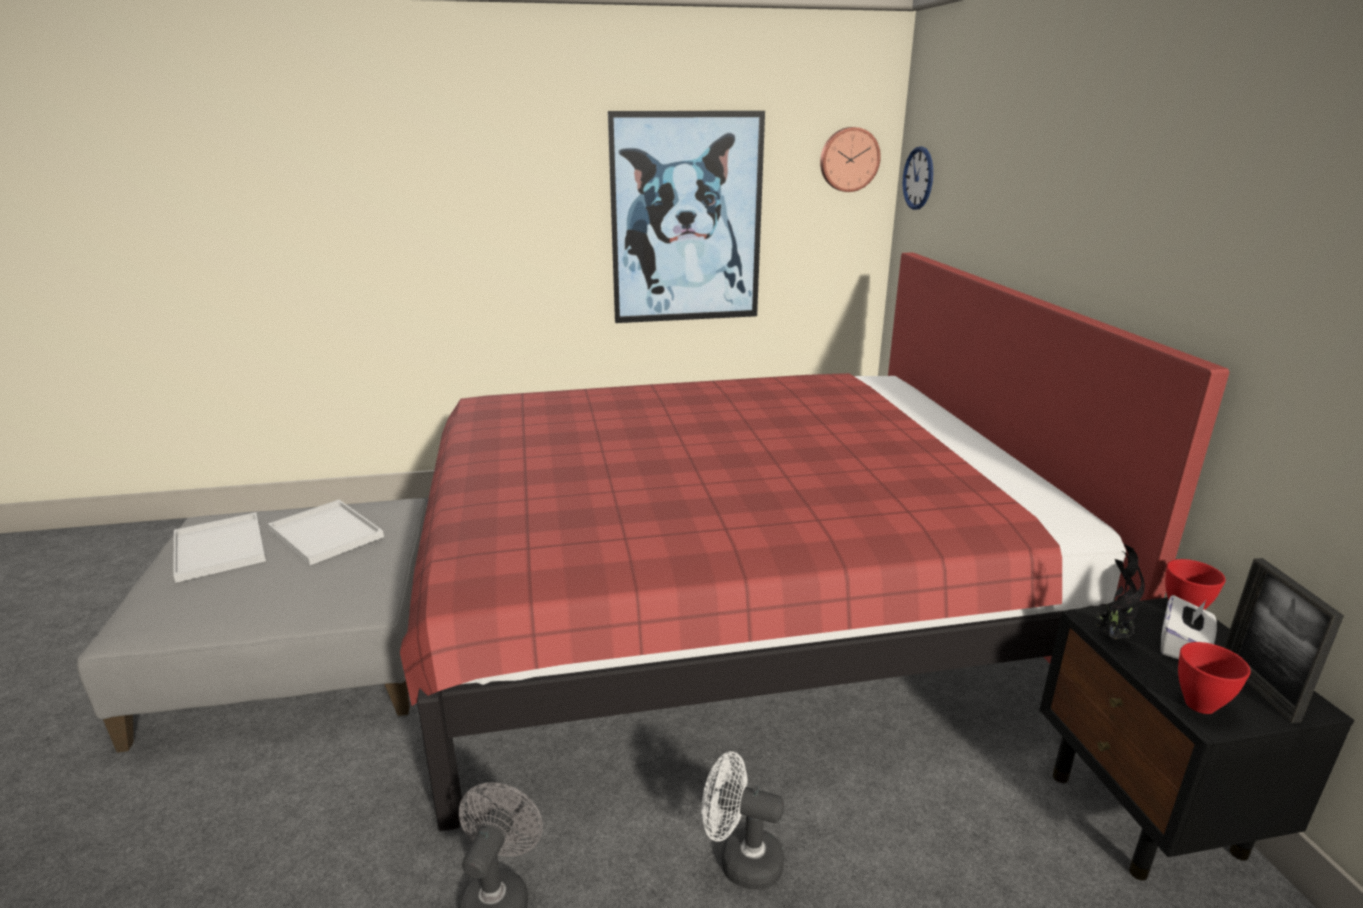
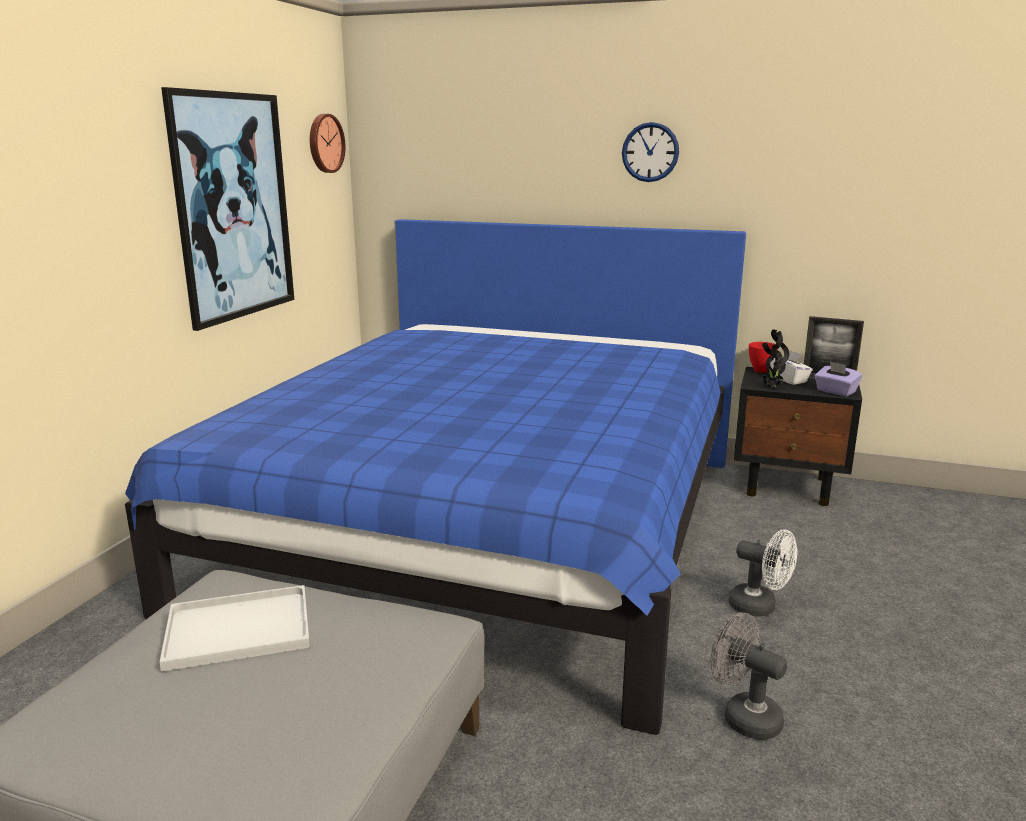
camera: 60 degrees left, 5 degrees down
(221, 549) = (162, 715): white tray -> none
(729, 601) = (486, 528): red bed -> blue bed
(740, 860) = (760, 607): white fan -> white fan turned 105 degrees counterclockwise
(918, 178) = (387, 157): wall clock -> wall clock (650, 152)
(1201, 705) = (835, 391): red bowl -> purple tissue box

